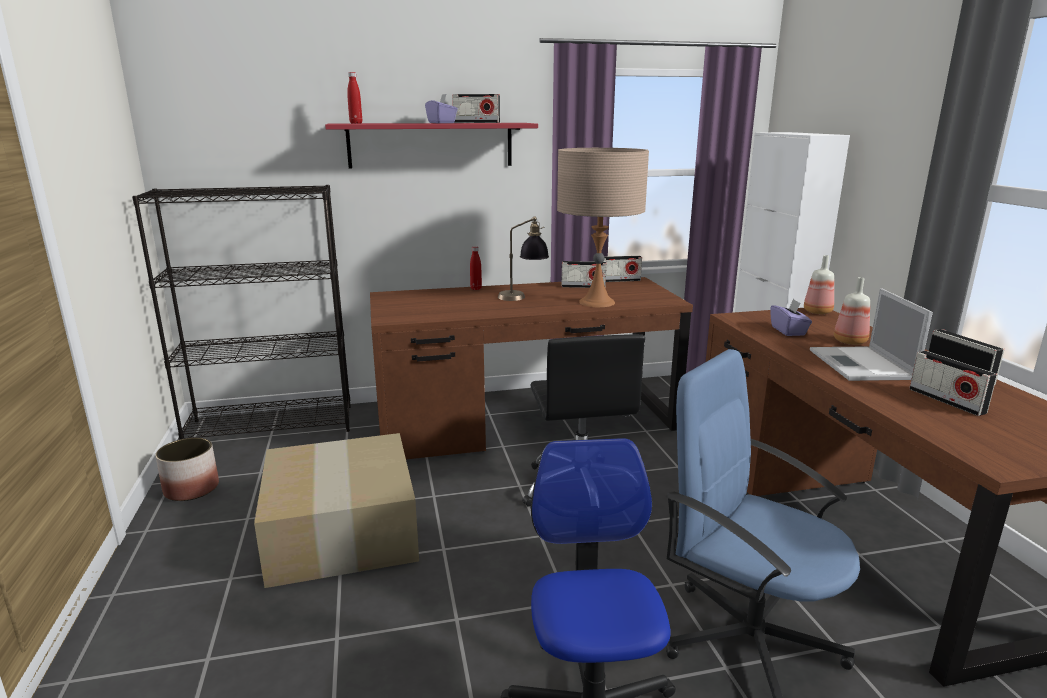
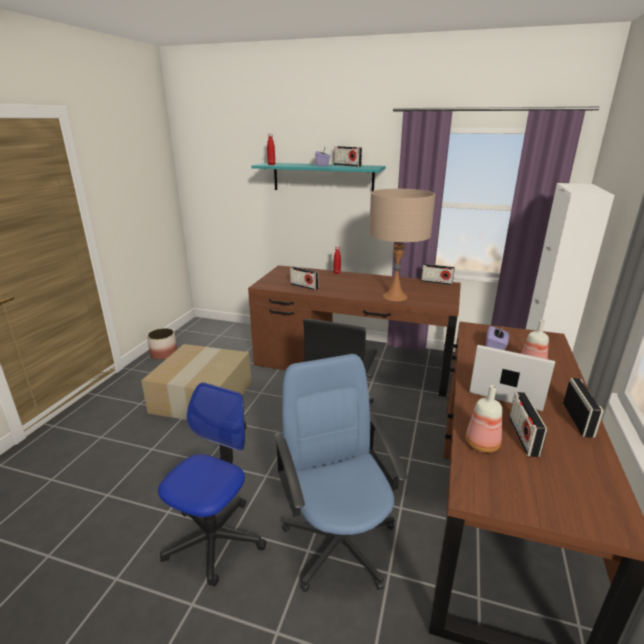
camera: 30 degrees right, 5 degrees up
(272, 425) = (225, 330): black bookcase -> none
(431, 145) = (323, 178): red shelf -> turquoise shelf
(522, 298) = (354, 284): table lamp -> none
(583, 286) = (404, 283): radio -> radio (304, 286)
(818, 312) = (550, 338): bottle -> bottle (483, 445)
(862, 365) = (506, 389): laptop -> laptop turned 90 degrees clockwise

